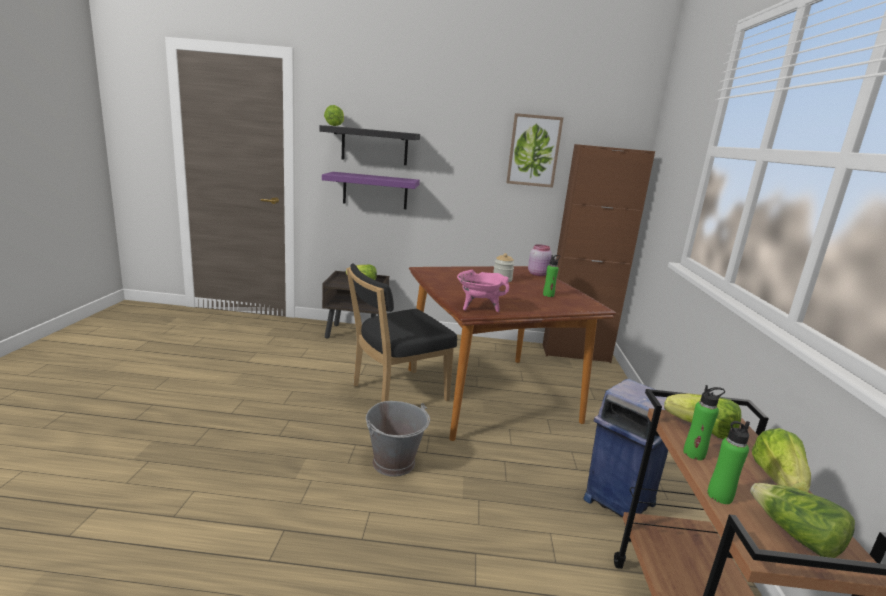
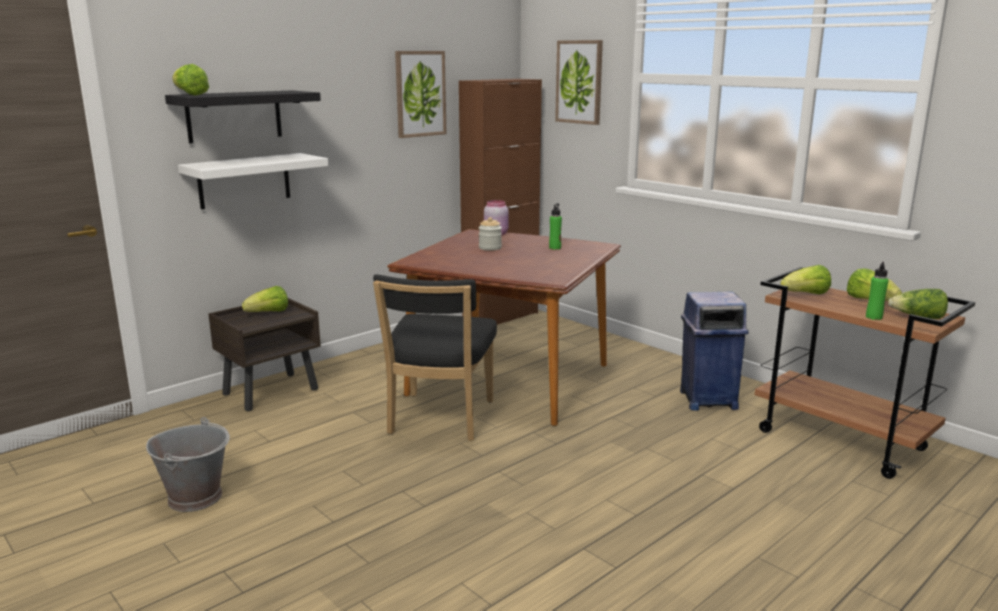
camera: 45 degrees left, 0 degrees up
(375, 191) = (244, 180): purple shelf -> white shelf
(394, 462) = (552, 463): grey bucket -> grey bucket (196, 497)
(478, 308) = (551, 275): pink cooking pot -> none
(678, 155) = (579, 82): none -> picture
(694, 454) = (829, 306): green bottle -> none

